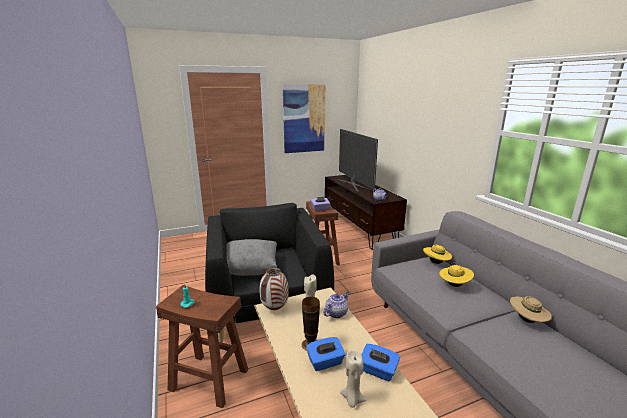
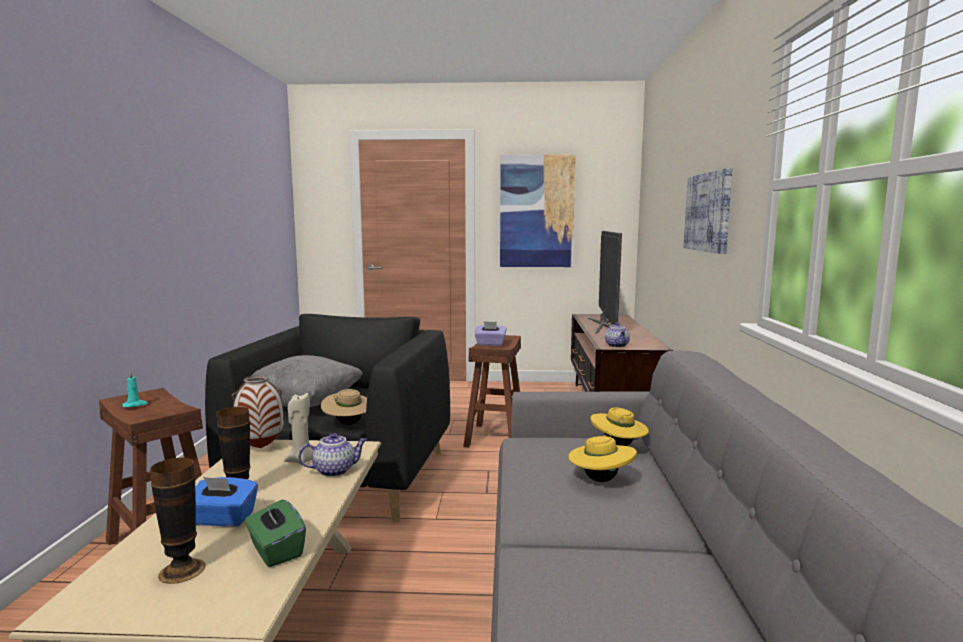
camera: 25 degrees right, 10 degrees down
(352, 399) = (182, 570): beige candle -> vase
(378, 371) = (275, 550): blue tissue box -> green tissue box
(436, 133) = (708, 212): none -> picture
(527, 320) = (682, 565): beige hat -> beige hat (348, 424)

